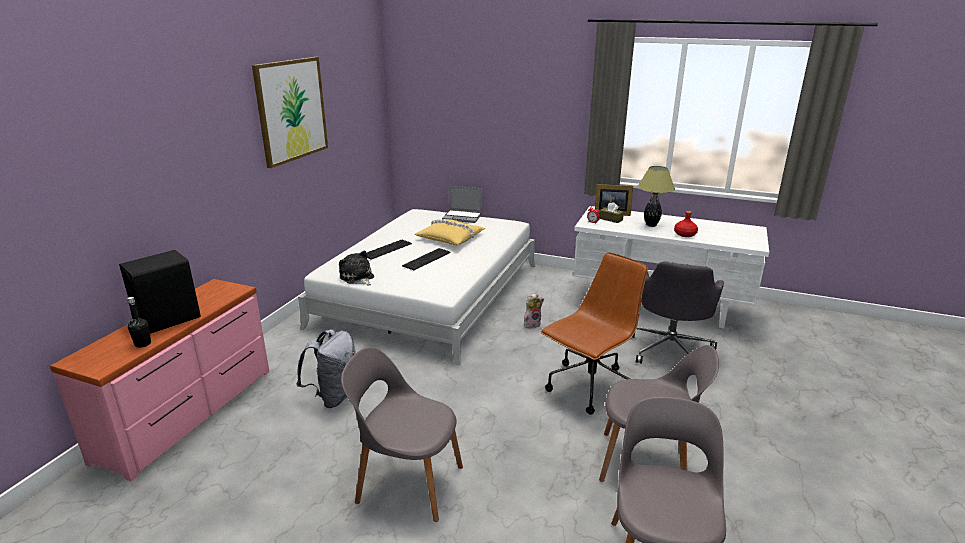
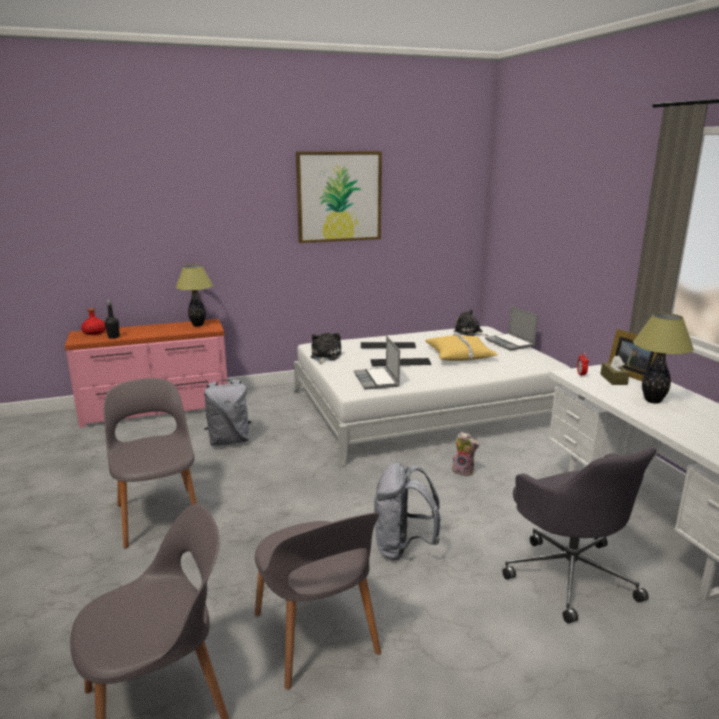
camera: 50 degrees right, 5 degrees down
(168, 319) = (150, 330): black speaker -> none
(210, 292) = (198, 325): none -> table lamp
(416, 218) = (469, 332): none -> plush toy
(441, 279) = (377, 380): none -> laptop
(589, 388) = (403, 547): brown office chair -> grey backpack
(670, 349) = (569, 574): grey office chair -> grey office chair turned 90 degrees counterclockwise
(685, 234) = (676, 425): red bottle -> red bottle (94, 332)

